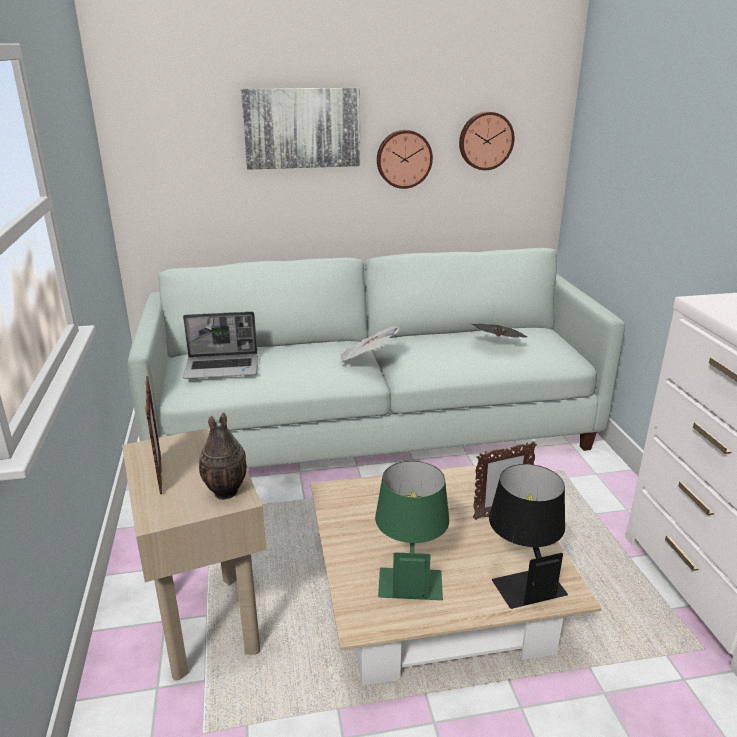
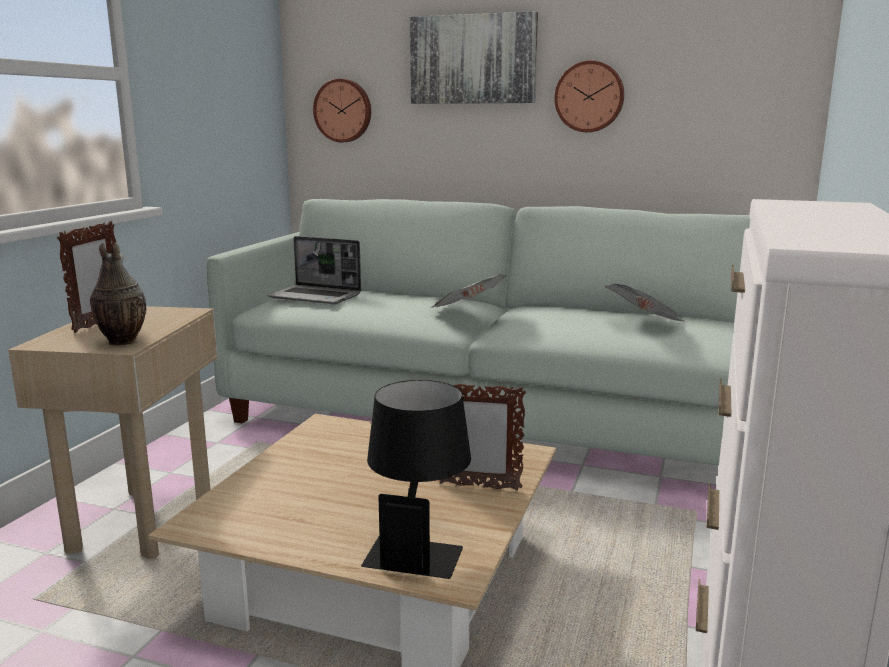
camera: 30 degrees right, 10 degrees down
(410, 573) = (300, 503): green table lamp -> none
(485, 140) = (699, 75): wall clock -> wall clock (343, 110)

